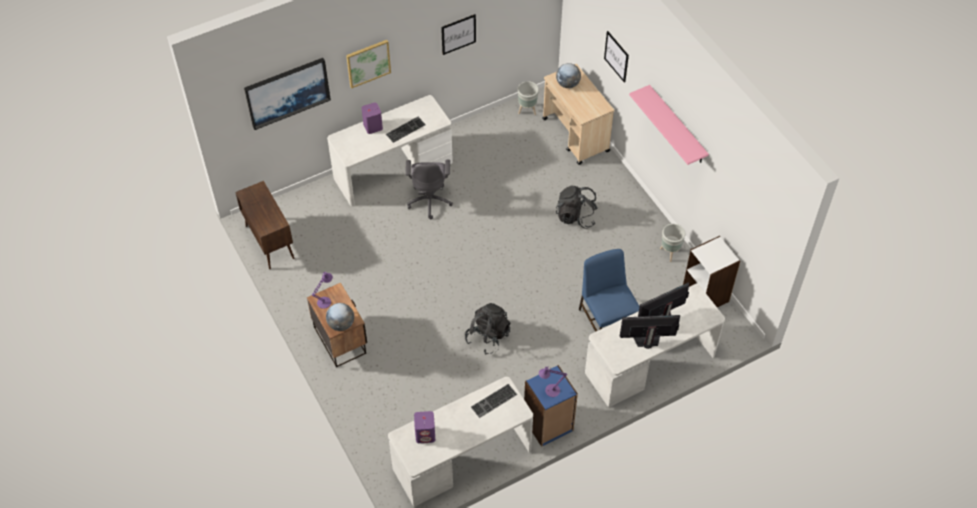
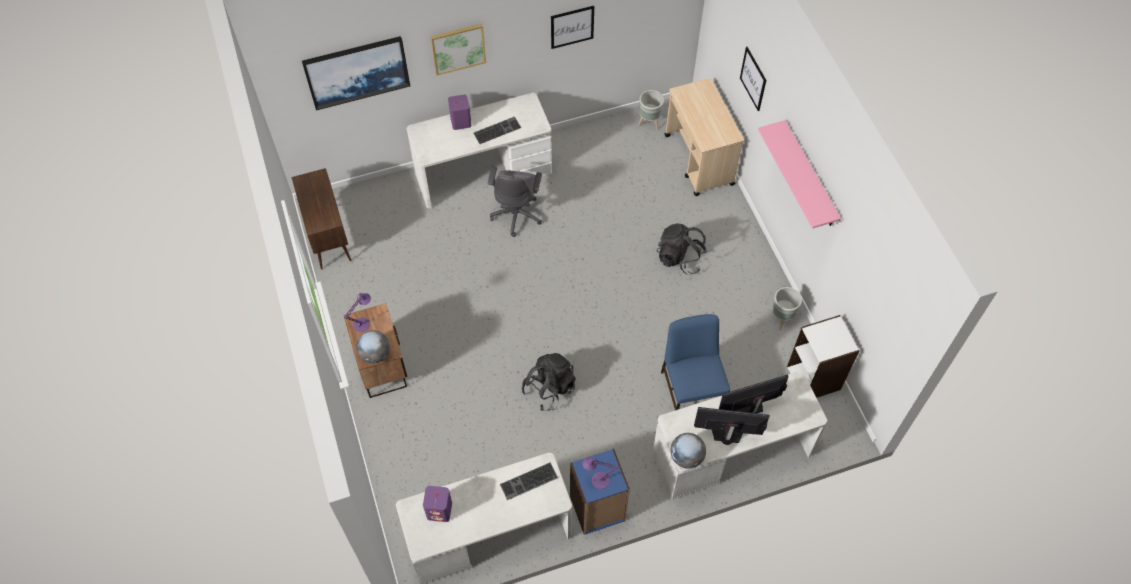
camera: 10 degrees right, 5 degrees up
(568, 84) = (695, 101): globe -> globe (686, 457)

